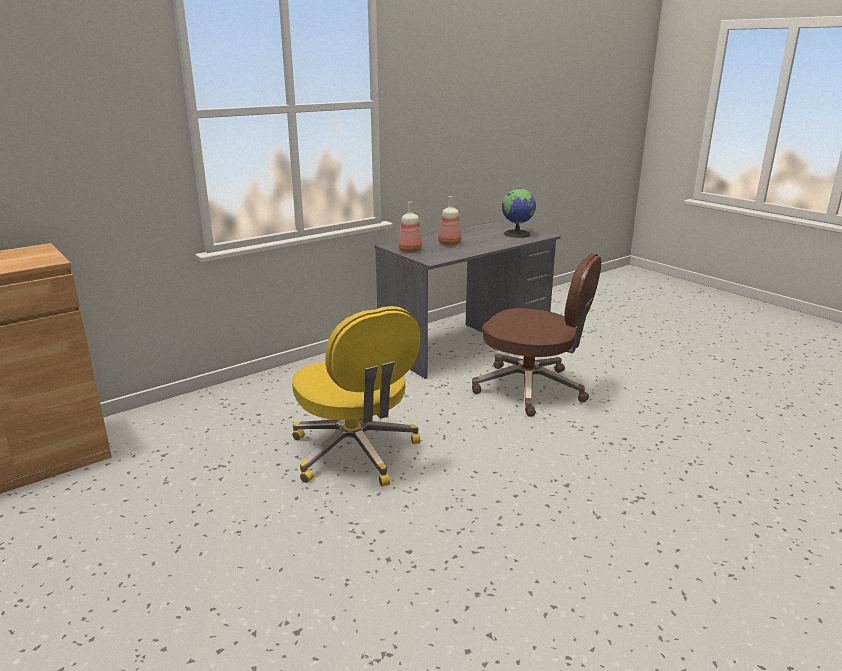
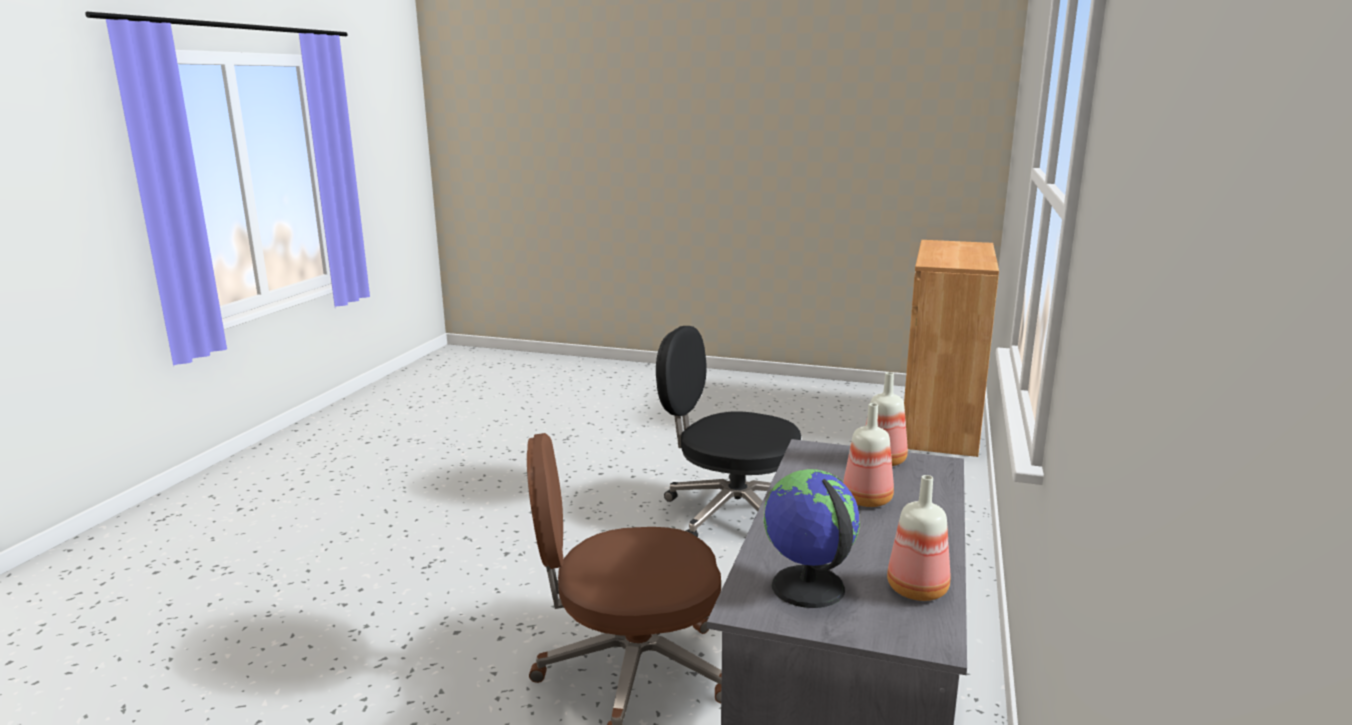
camera: 145 degrees right, 5 degrees down
(355, 453) = (731, 512): yellow office chair -> black office chair
(483, 228) = (917, 588): none -> bottle

